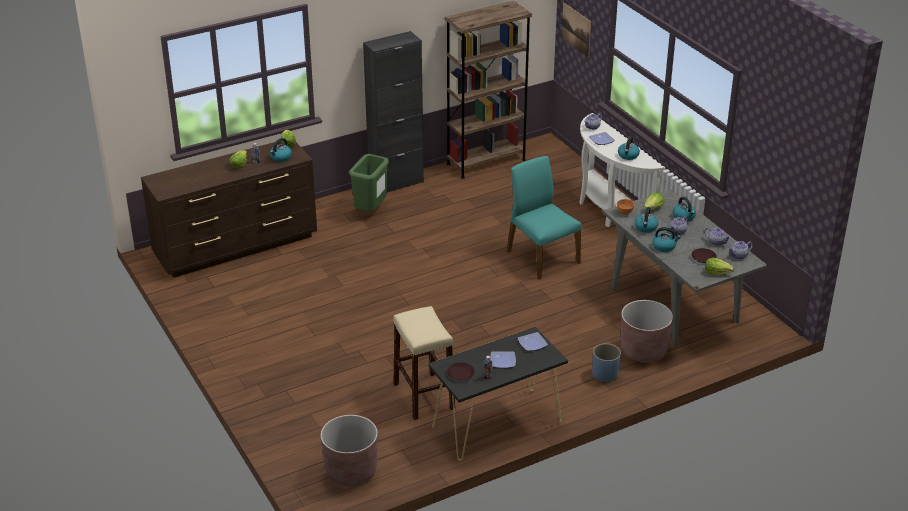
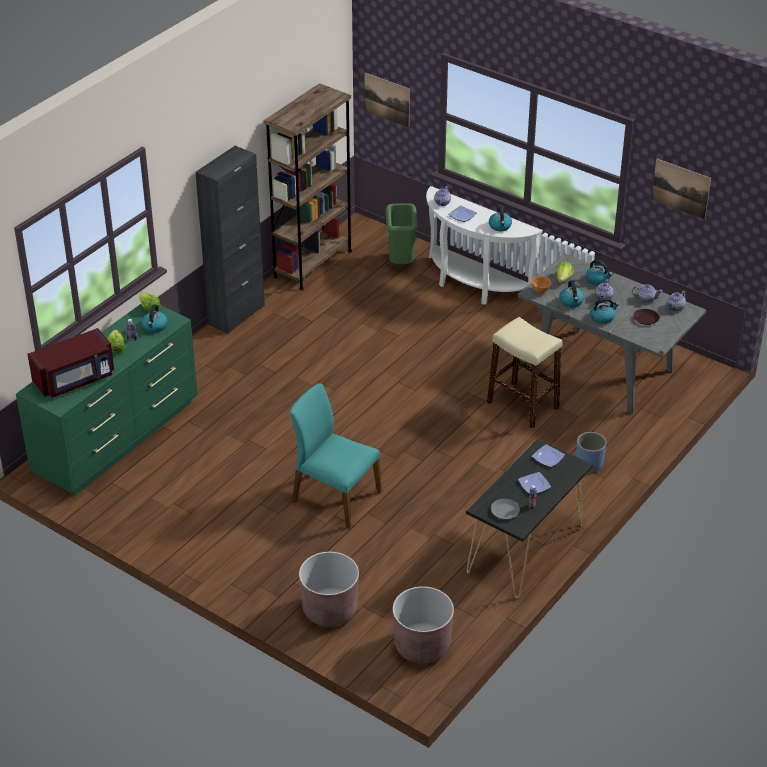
camera: 25 degrees left, 5 degrees up
(190, 179) = (75, 379): none -> red microwave
(237, 246) = (118, 438): brown dresser -> green dresser
(371, 211) = (233, 355): green trash can -> green trash can (401, 263)
(424, 396) = (435, 543): beige stool -> beige stool (522, 405)
(461, 373) = (505, 511): brown plate -> grey plate
(541, 257) = (443, 356): turquoise chair -> turquoise chair (335, 497)
(643, 351) = (607, 428): brown planter -> brown planter (330, 610)
(717, 272) = (668, 331): lettuce -> none
(770, 144) = (681, 188): none -> picture

